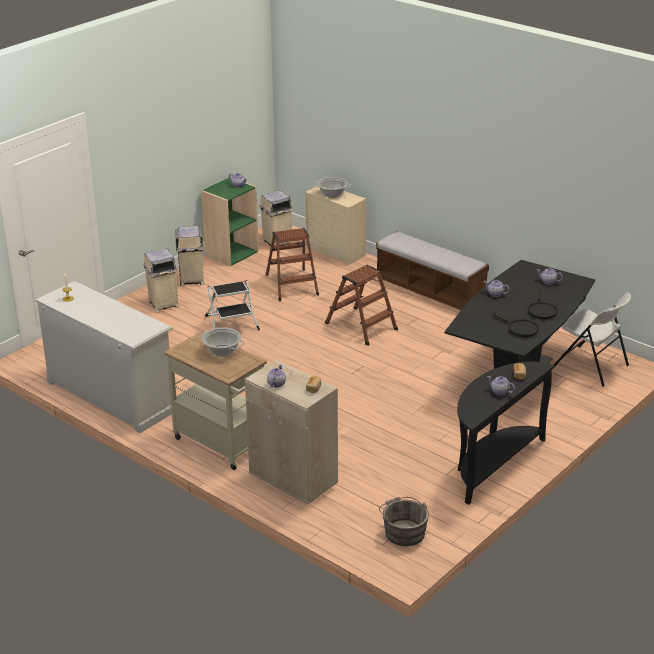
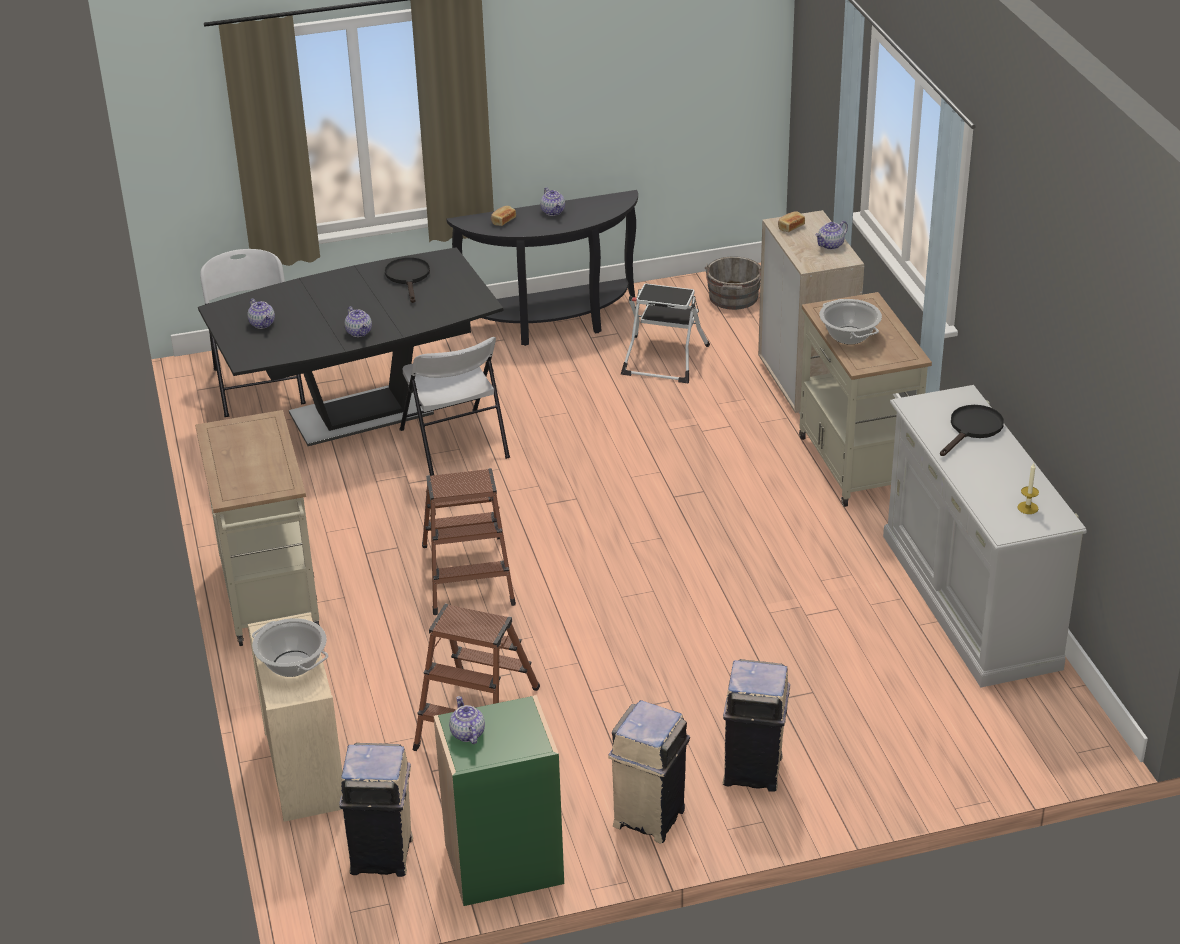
camera: 145 degrees left, 5 degrees up
(231, 323) = (668, 669): step ladder -> step ladder (664, 357)
(430, 289) = (270, 600): bench -> beige cart
(448, 375) = (453, 444): none -> white chair
(541, 310) = (341, 290): black frying pan -> black frying pan (972, 429)

